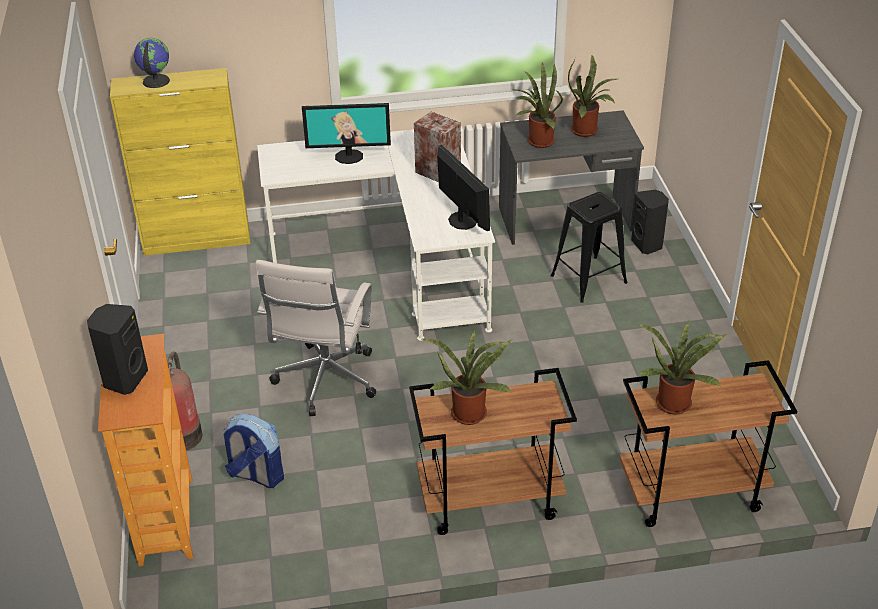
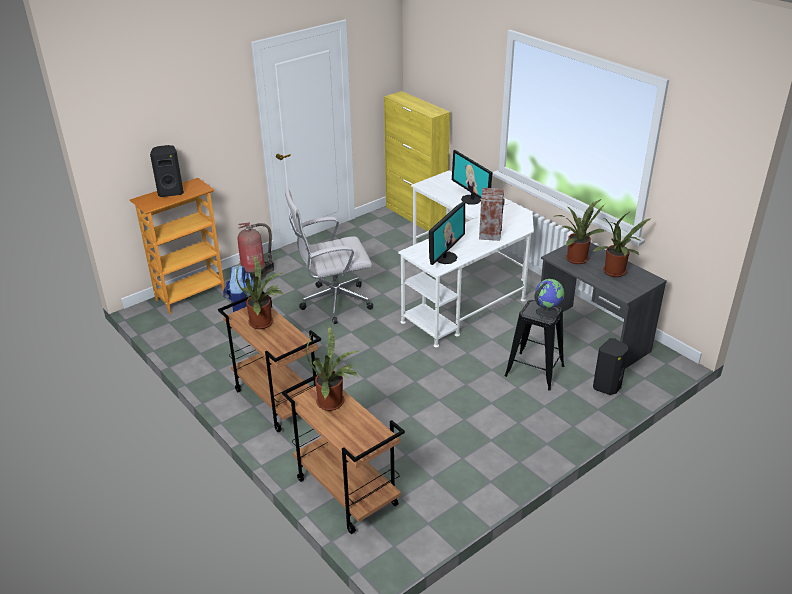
camera: 60 degrees right, 5 degrees down
(155, 81) = (412, 100): globe -> globe (546, 312)

